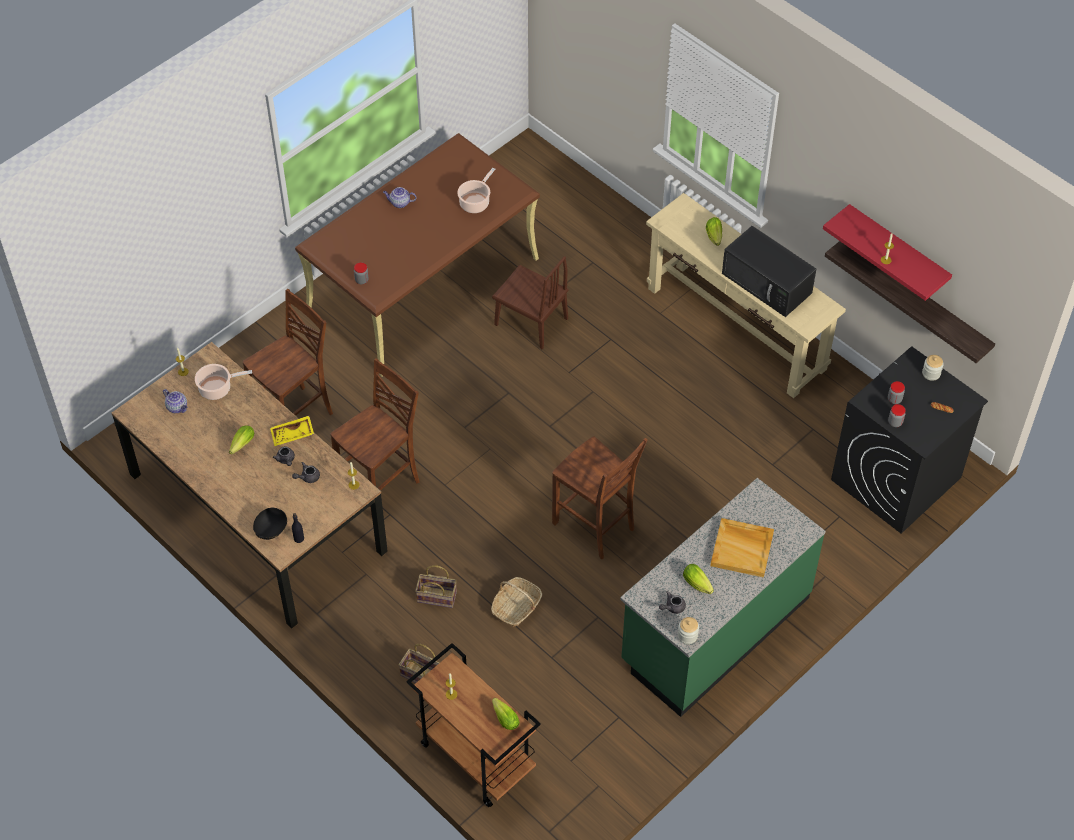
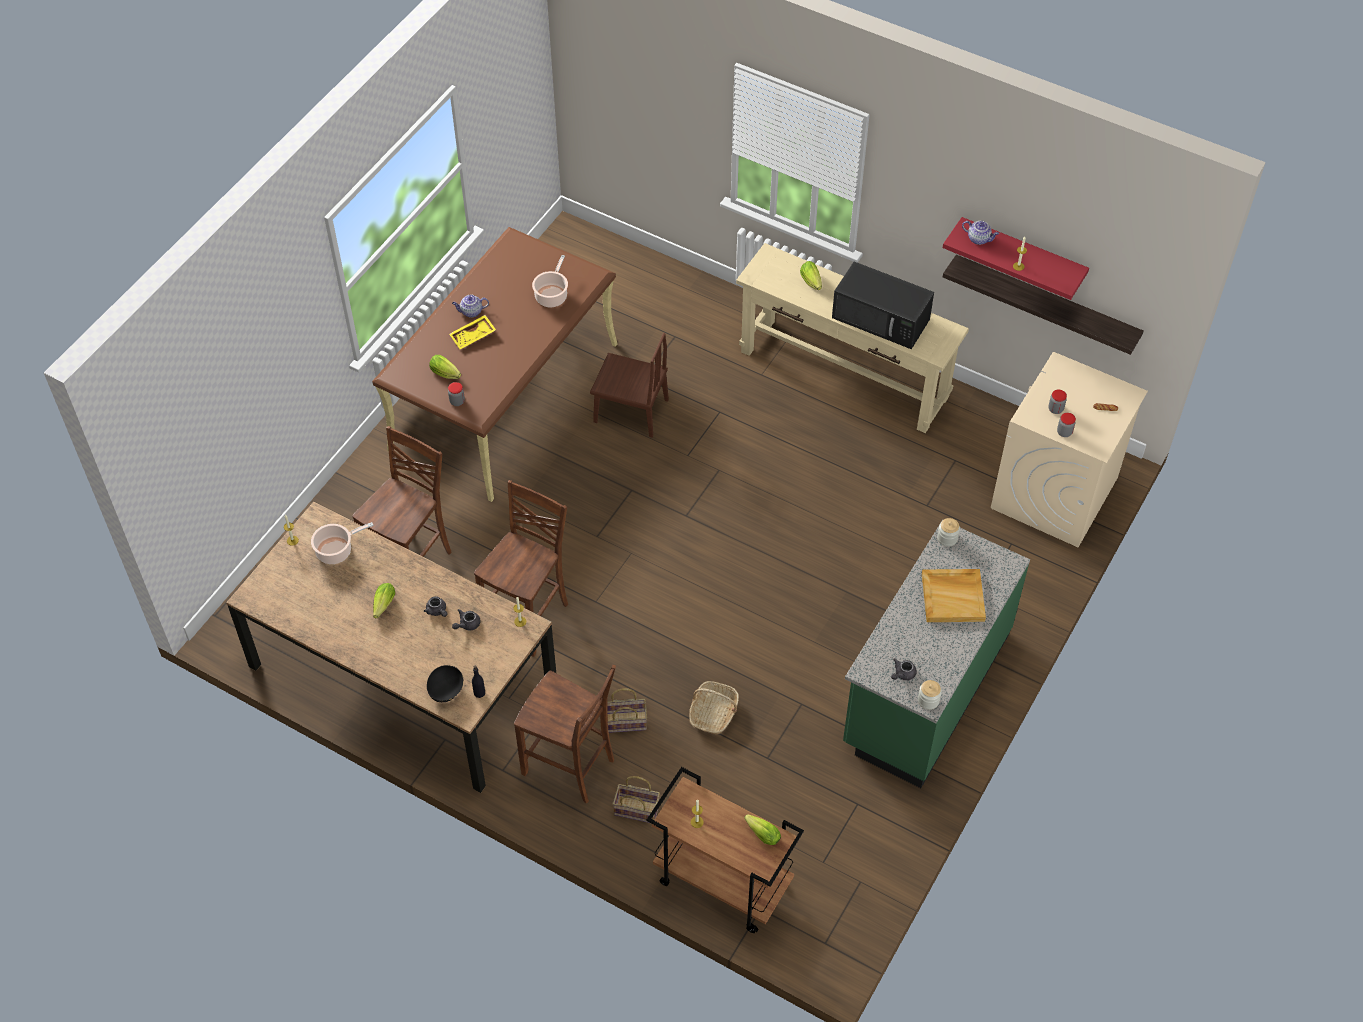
camera: 15 degrees left, 0 degrees up
(177, 407) = (299, 580): teapot -> teapot (979, 239)
(292, 435) = (436, 583): yellow tray -> yellow tray (473, 336)
(595, 527) = (768, 610): brown chair -> brown chair (570, 767)
(698, 585) = (921, 644): lettuce -> lettuce (446, 374)
(896, 479) = (1054, 493): black washing machine -> beige washing machine
(931, 373) = (1082, 375): jar -> jar (947, 538)

